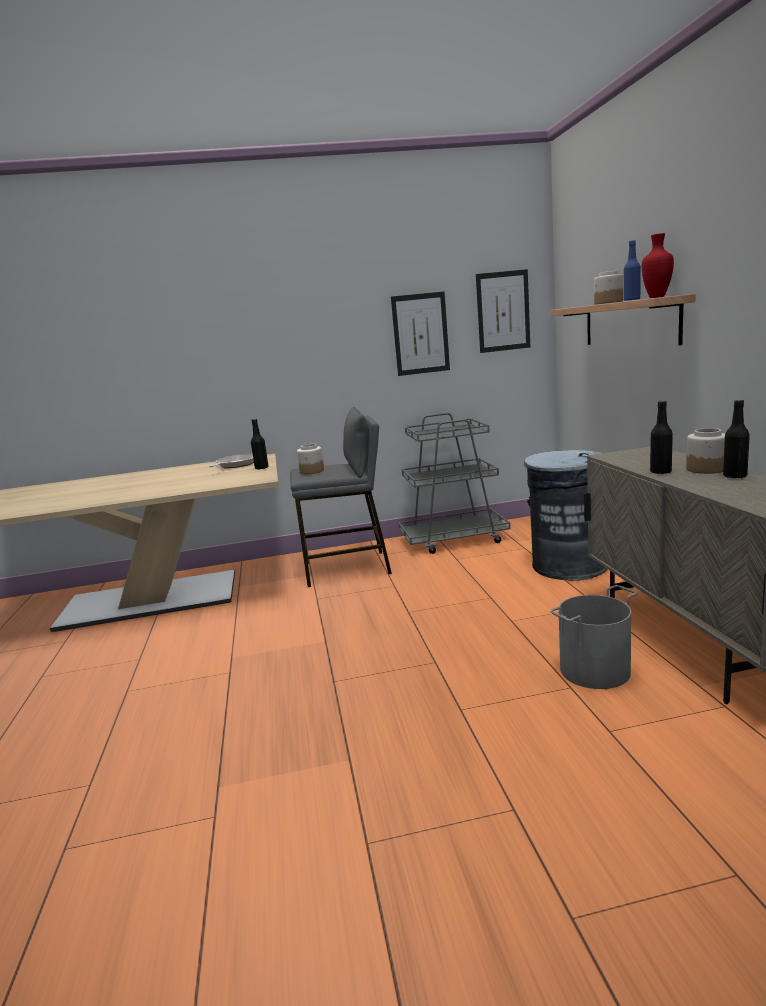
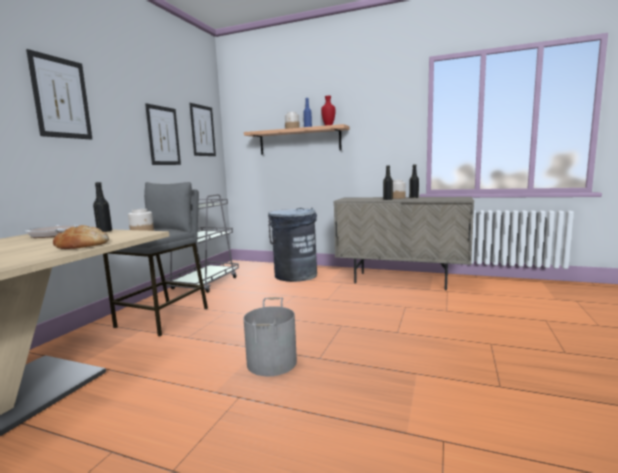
camera: 60 degrees left, 5 degrees down
(196, 486) = (82, 245): none -> bread
(278, 319) = (61, 98): none -> picture
(595, 670) = (397, 299): grey bucket -> grey bucket (272, 362)

